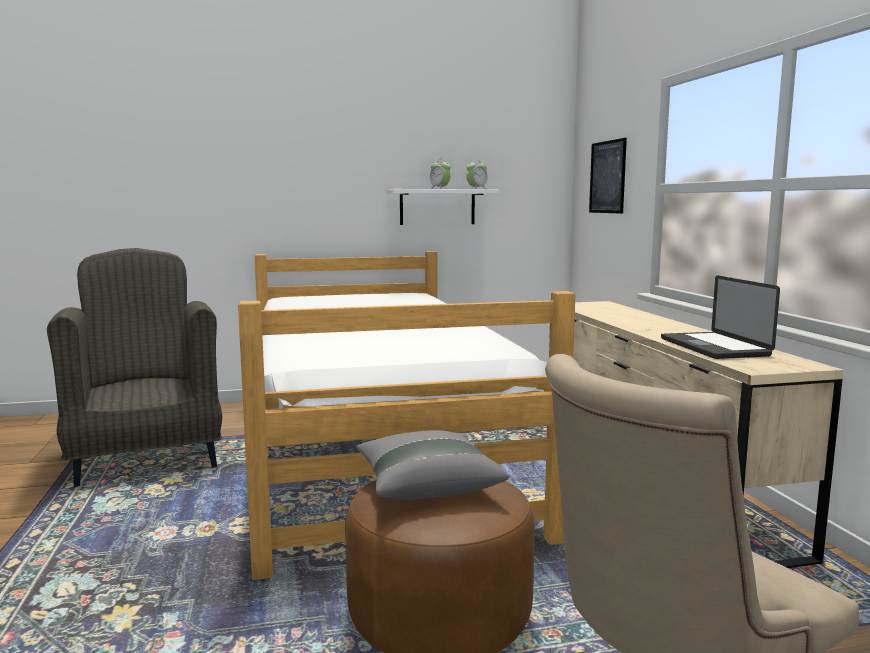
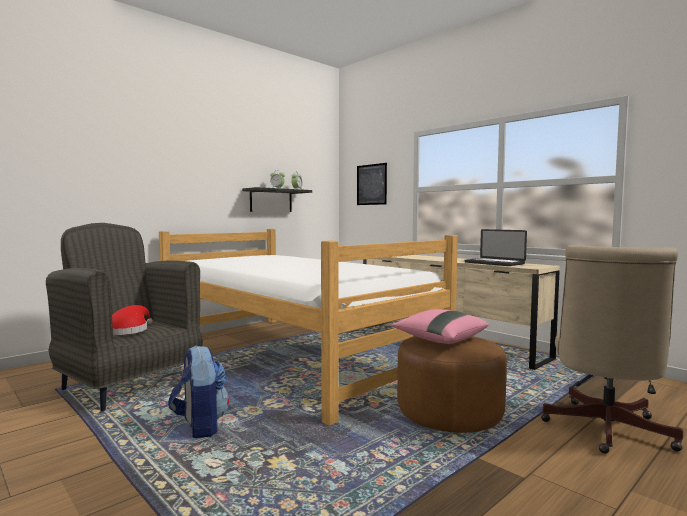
camera: 30 degrees left, 5 degrees down
(127, 534) = (200, 426): none -> backpack
(129, 391) = (128, 330): none -> red hat
(427, 486) = (439, 339): grey pillow -> pink pillow
(437, 207) = (271, 200): white shelf -> black shelf

